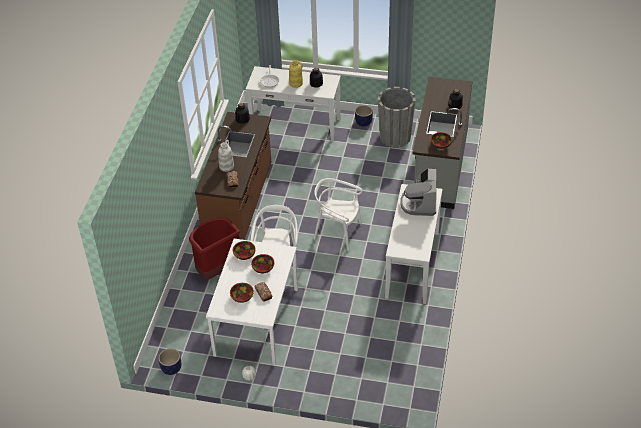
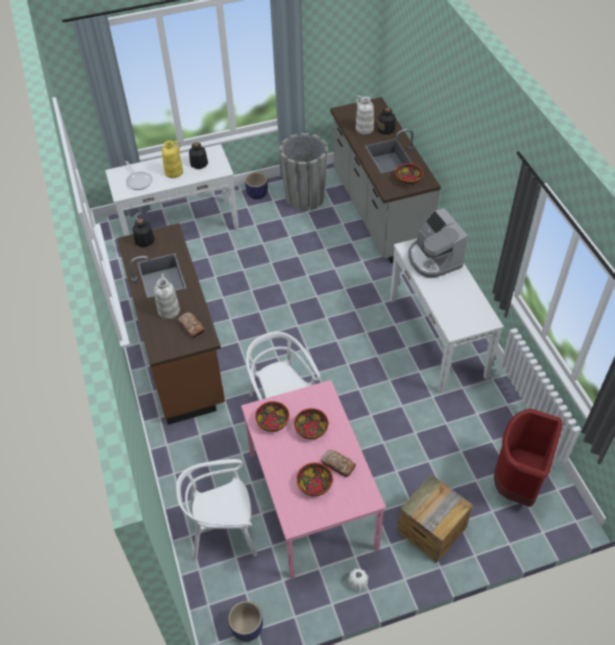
camera: 30 degrees left, 5 degrees up
(217, 270) = (212, 452): red trash can -> red trash can (517, 481)
(256, 320) = (310, 499): white dining table -> pink dining table
(315, 370) = (431, 529): none -> crate
(338, 232) = (325, 336): white chair -> white chair (223, 531)
(440, 99) = (364, 129): none -> white vase

